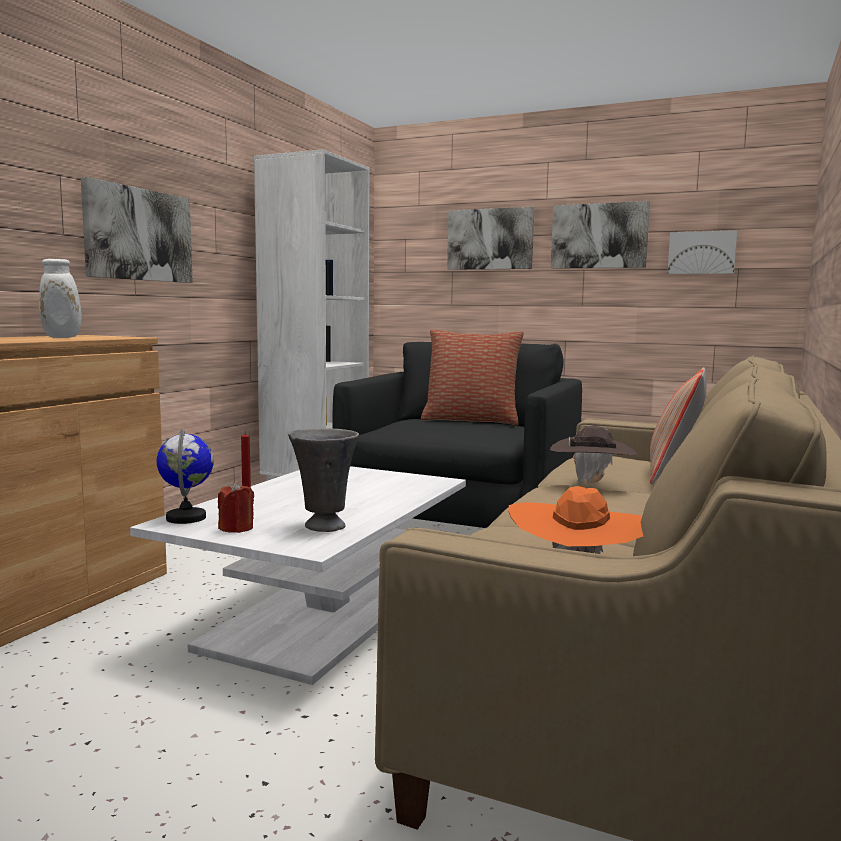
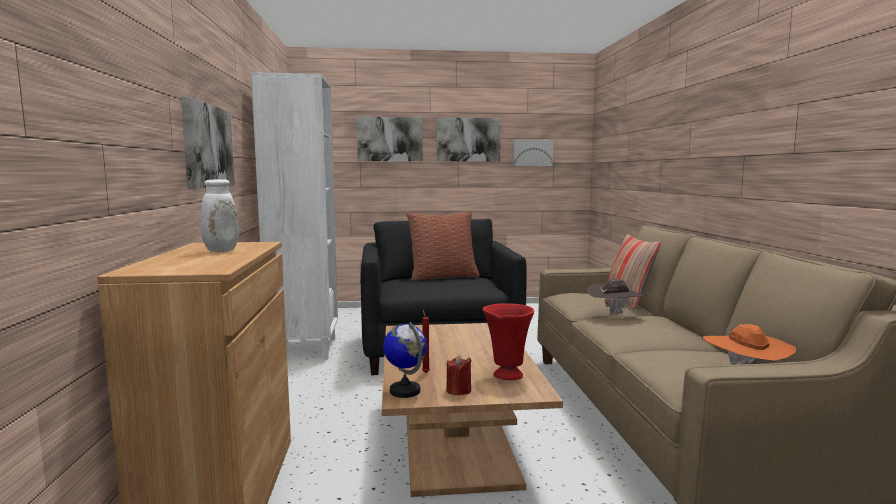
camera: 30 degrees left, 0 degrees up
(321, 616) = (456, 441): white coffee table -> brown coffee table
(323, 526) = (506, 375): grey vase -> red vase

